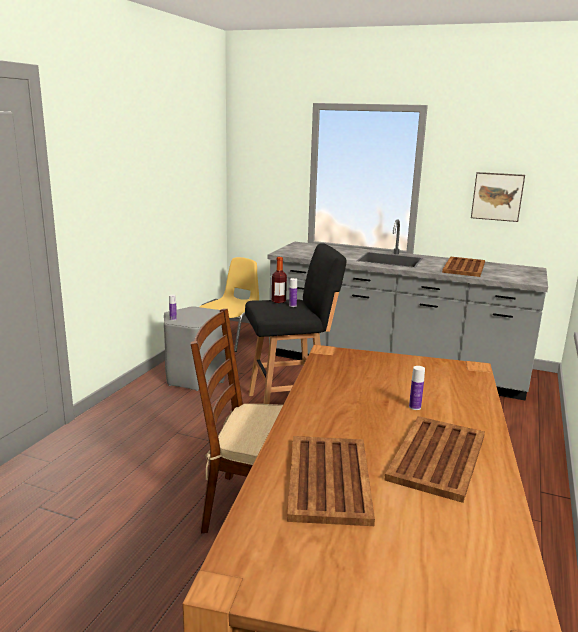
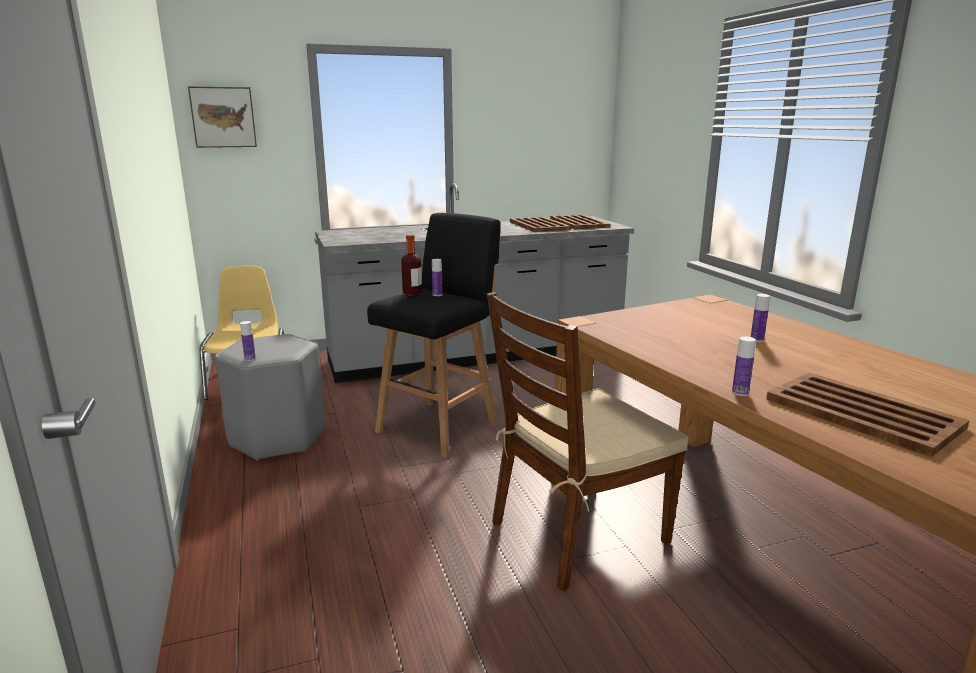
camera: 40 degrees left, 0 degrees up
(289, 431) = (740, 392): none -> bottle
(436, 458) = (862, 367): brown tray -> brown tray (579, 223)
(497, 196) = (532, 149): picture -> picture (223, 117)

